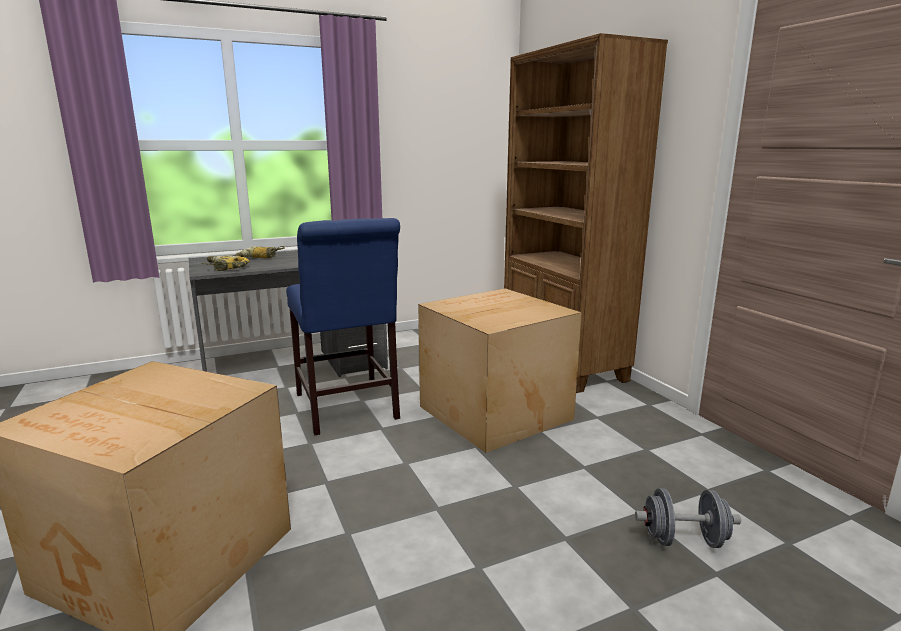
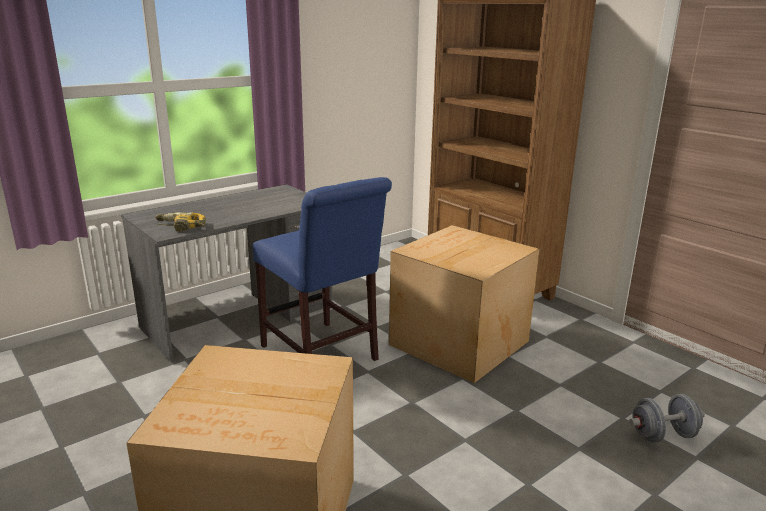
camera: 15 degrees left, 5 degrees up
(260, 257) = (201, 209): power drill -> none

